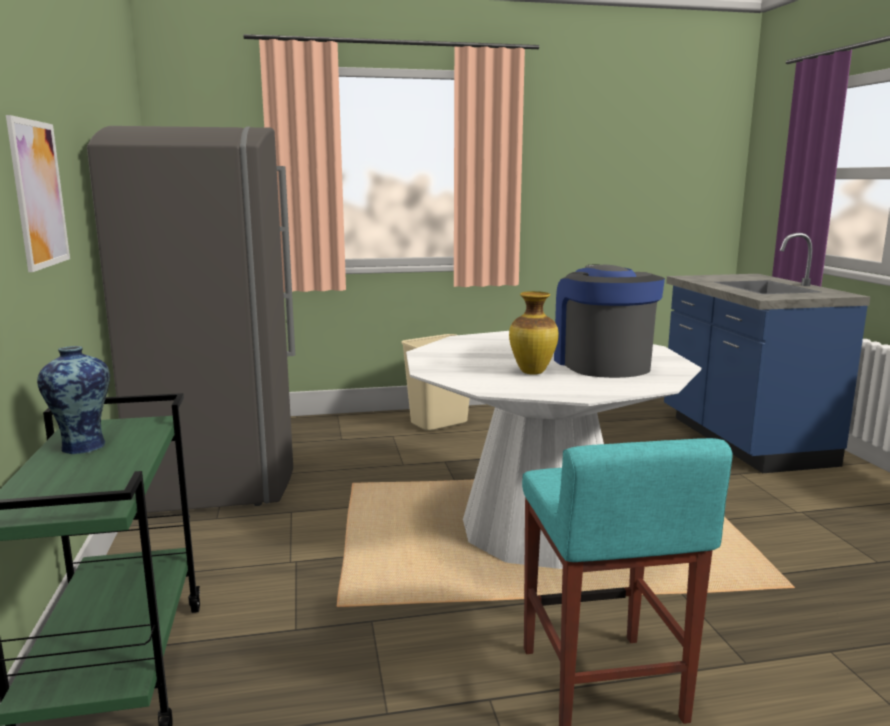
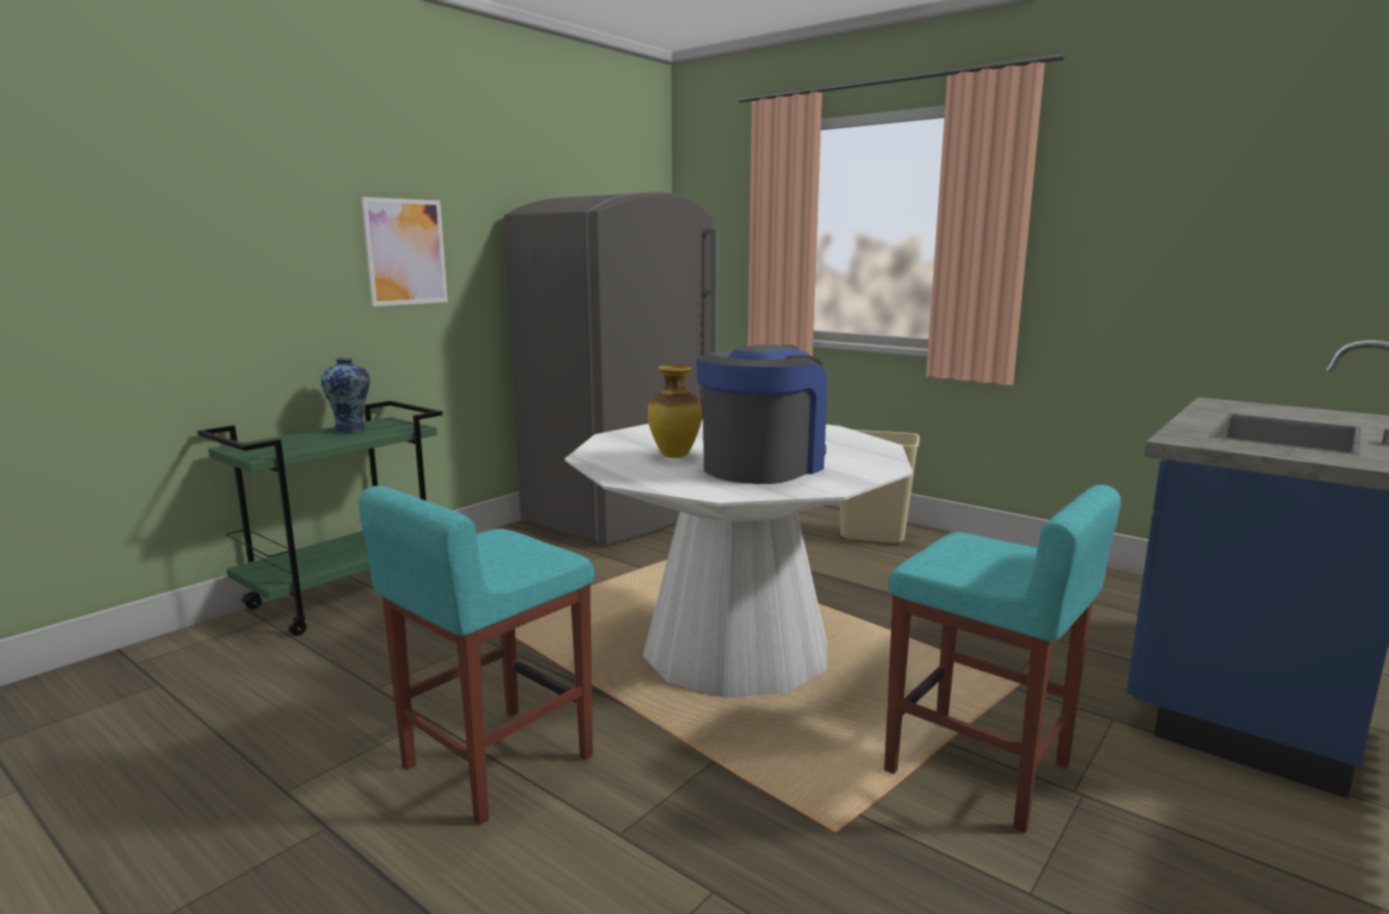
camera: 50 degrees right, 0 degrees up
(760, 523) = (980, 769): none -> turquoise stool

